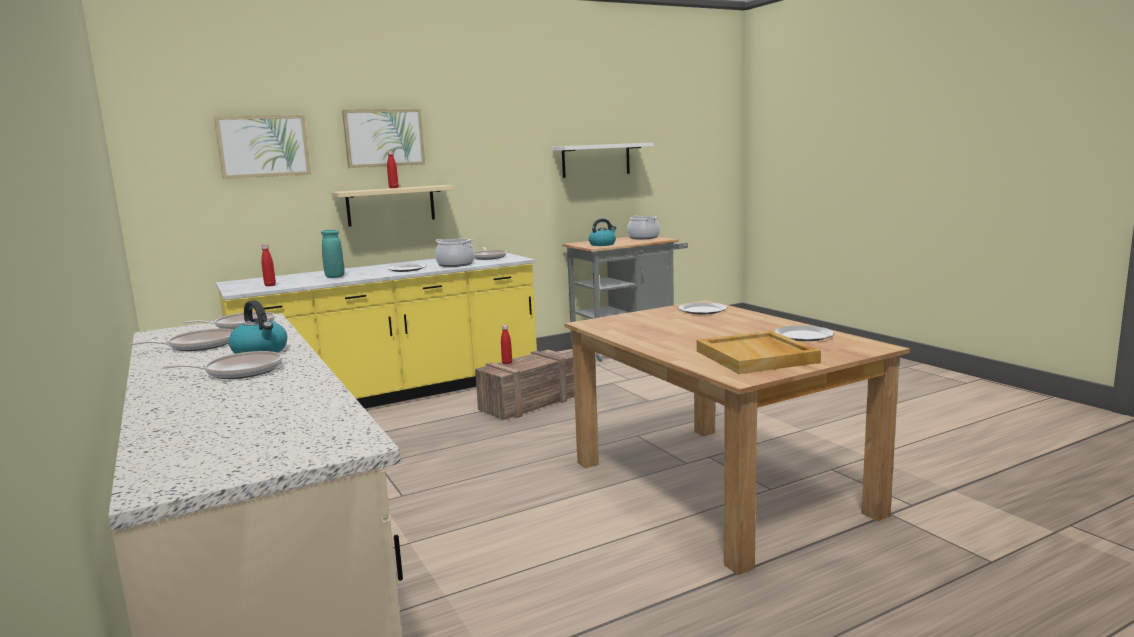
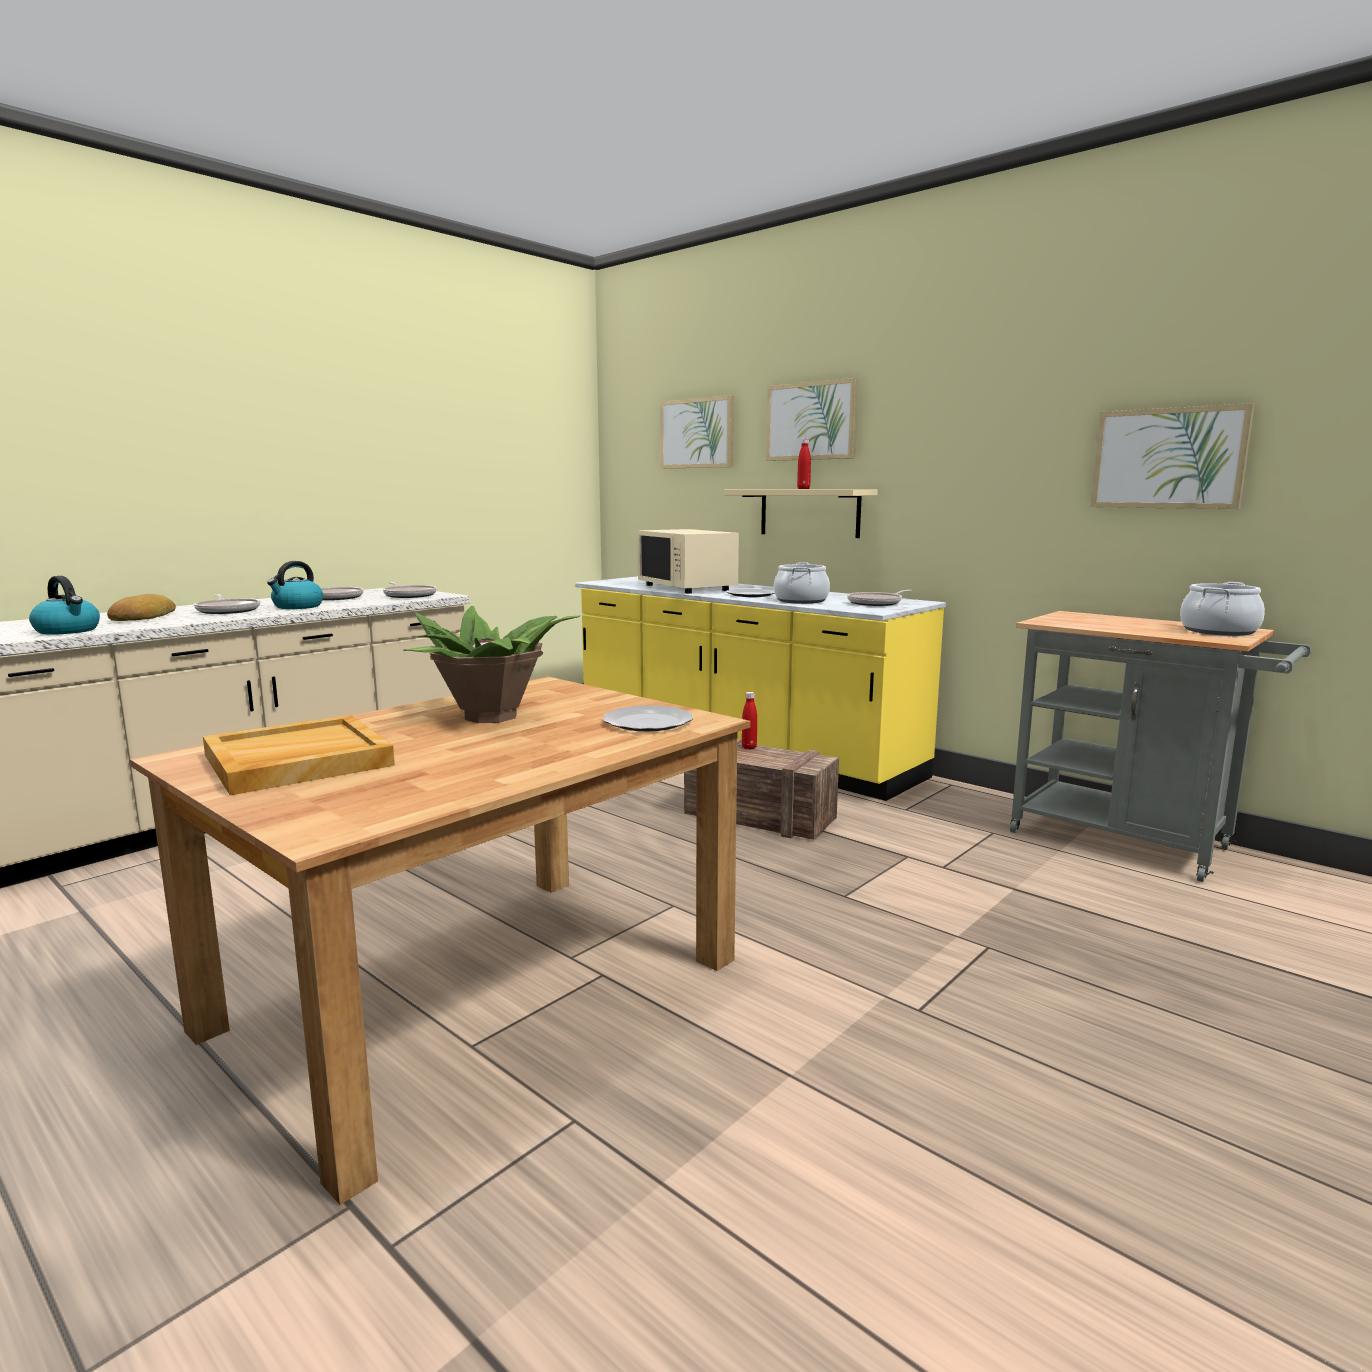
camera: 70 degrees right, 0 degrees up
(232, 398) = (141, 617): none -> bread
(270, 285) = (629, 583): red bottle -> none
(335, 277) = (687, 587): turquoise vase -> beige microwave
(596, 160) = (1168, 458): white shelf -> picture
(602, 244) = (1078, 622): kettle -> kettle (68, 631)
(674, 330) = (492, 717): none -> potted plant
(803, 336) = (432, 783): plate -> none

